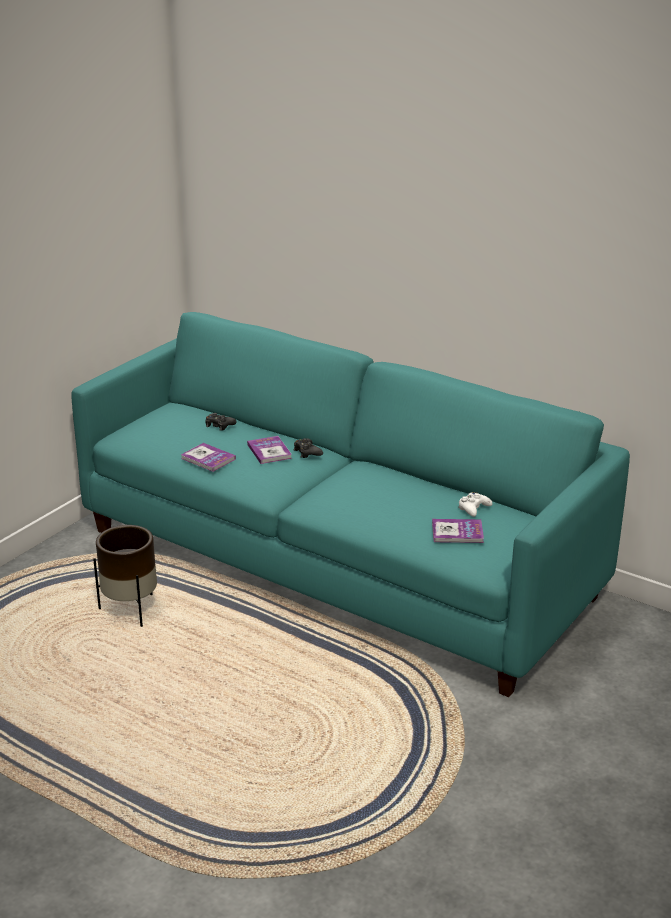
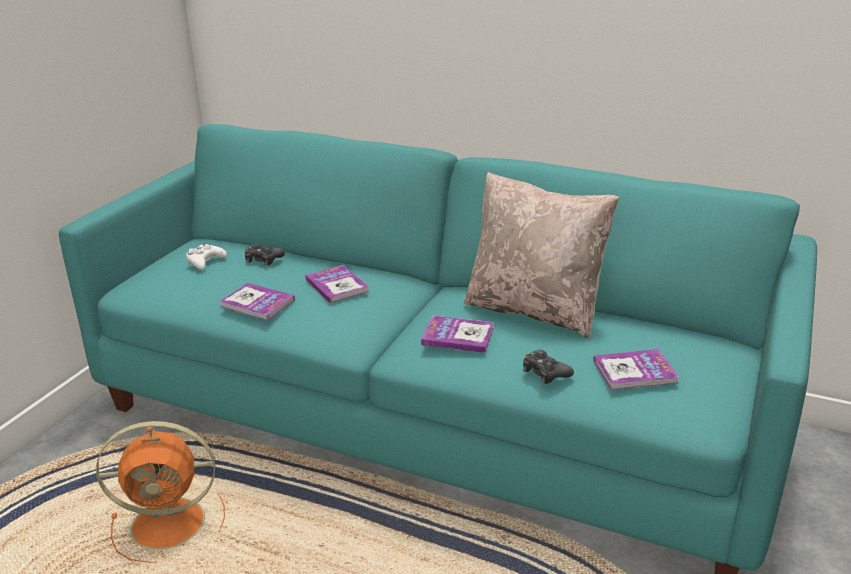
camera: 10 degrees left, 0 degrees up
(131, 610) = (172, 523): brown planter -> orange fan
(307, 452) = (386, 282): black game controller -> black game controller (545, 372)
(344, 496) = (458, 336): none -> book
(409, 484) = (534, 310): none -> beige pillow
(473, 508) = (635, 334): white game controller -> white game controller (205, 261)

